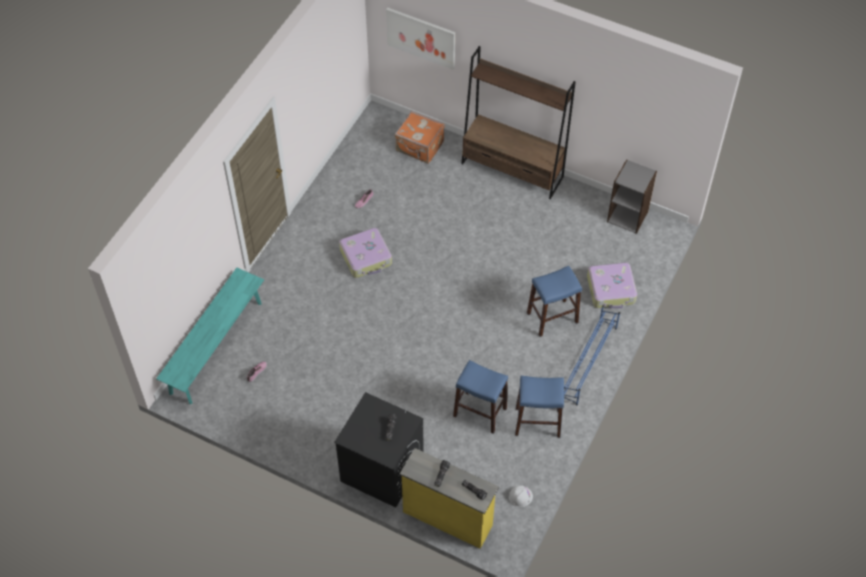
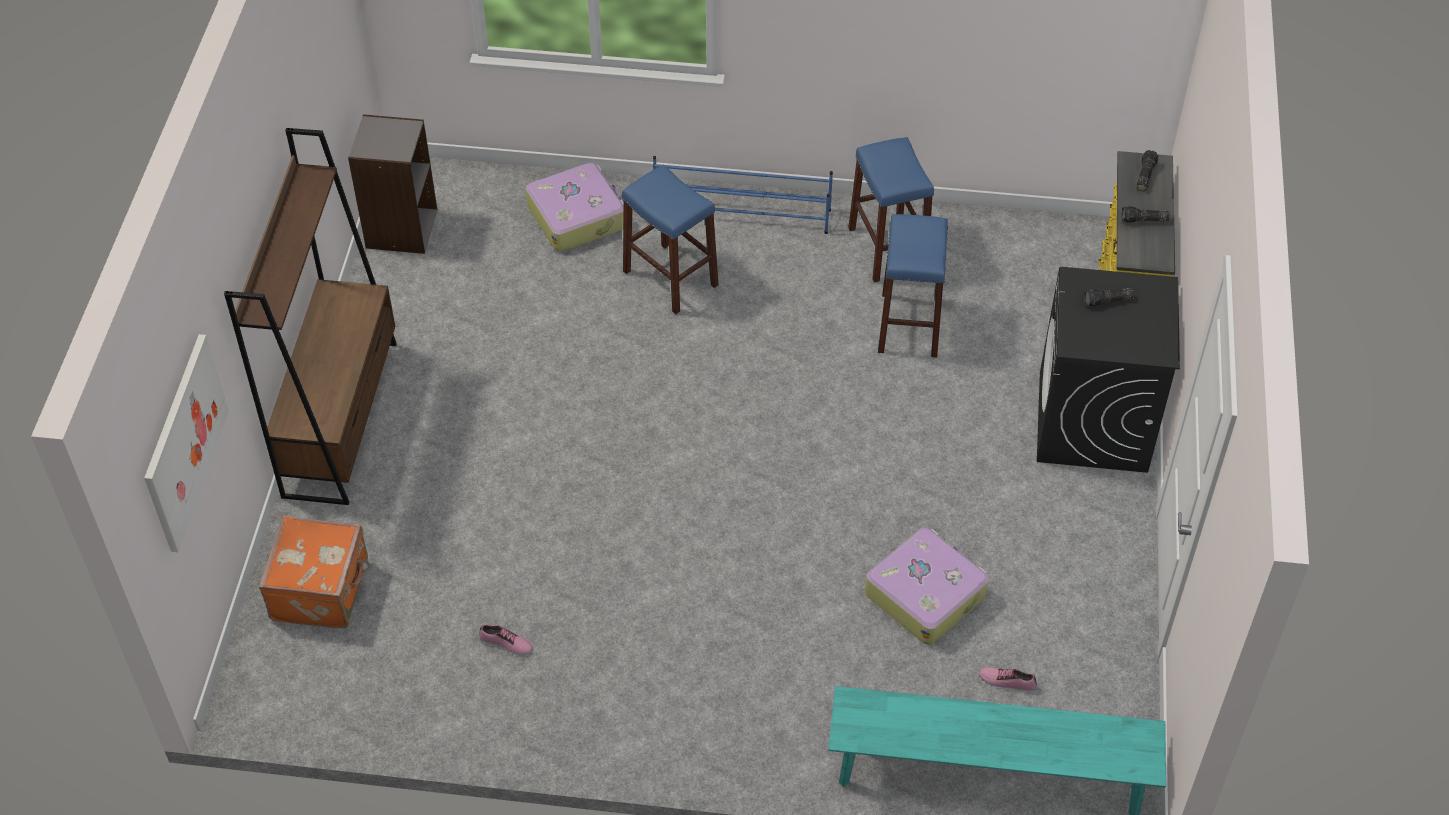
camera: 110 degrees left, 5 degrees down
(366, 257) = (653, 591): suitcase -> suitcase (925, 594)
(520, 496) = (1031, 237): white hard hat -> none

